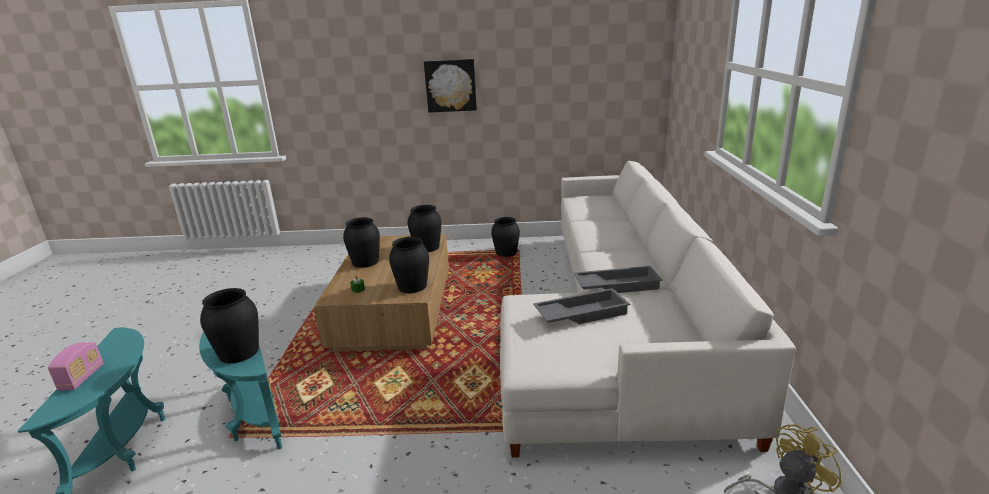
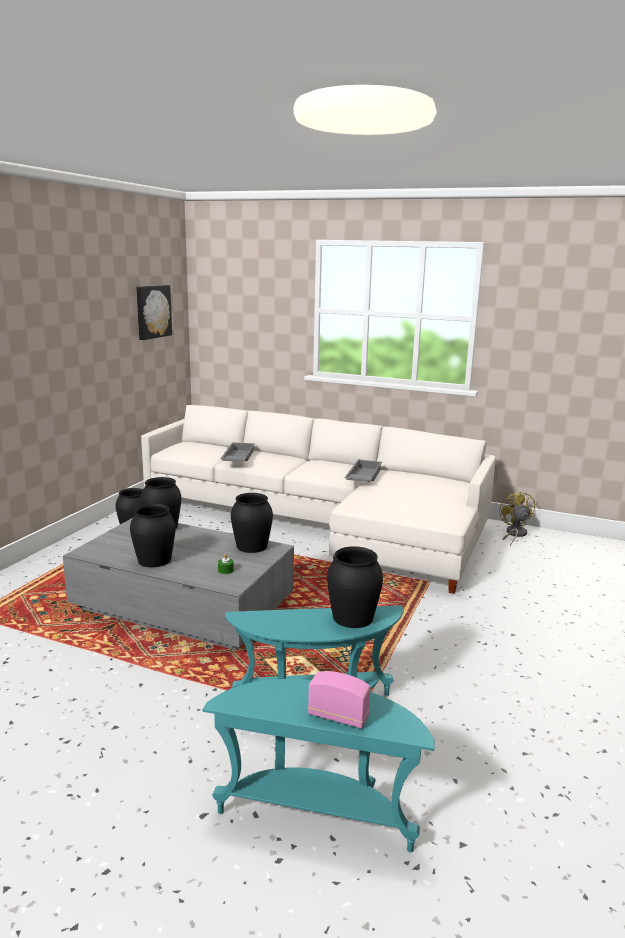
camera: 70 degrees left, 5 degrees down
(394, 310) = (184, 605): brown coffee table -> grey coffee table
(451, 85) = (37, 346): picture -> picture (152, 311)
(581, 313) = (397, 492): grey tray -> grey tray (237, 458)

